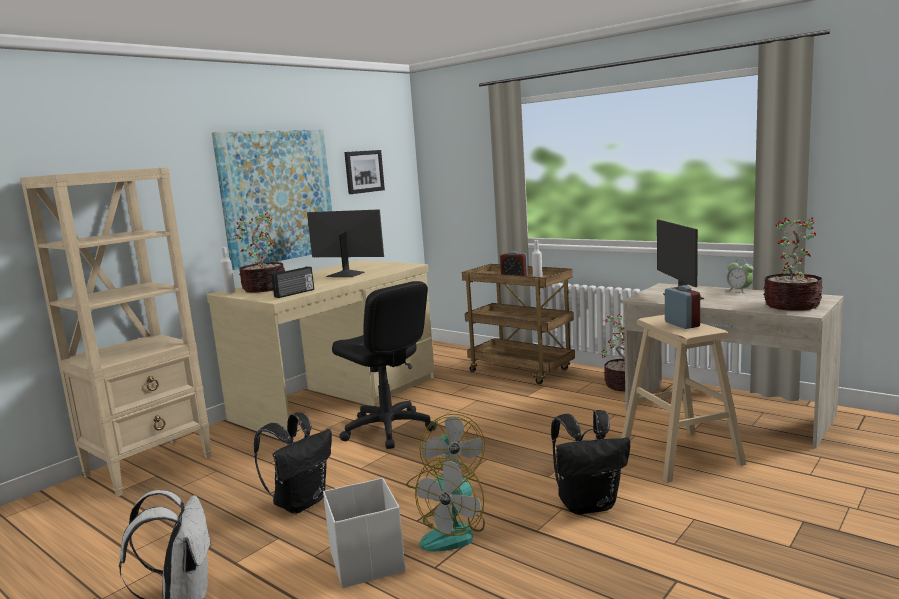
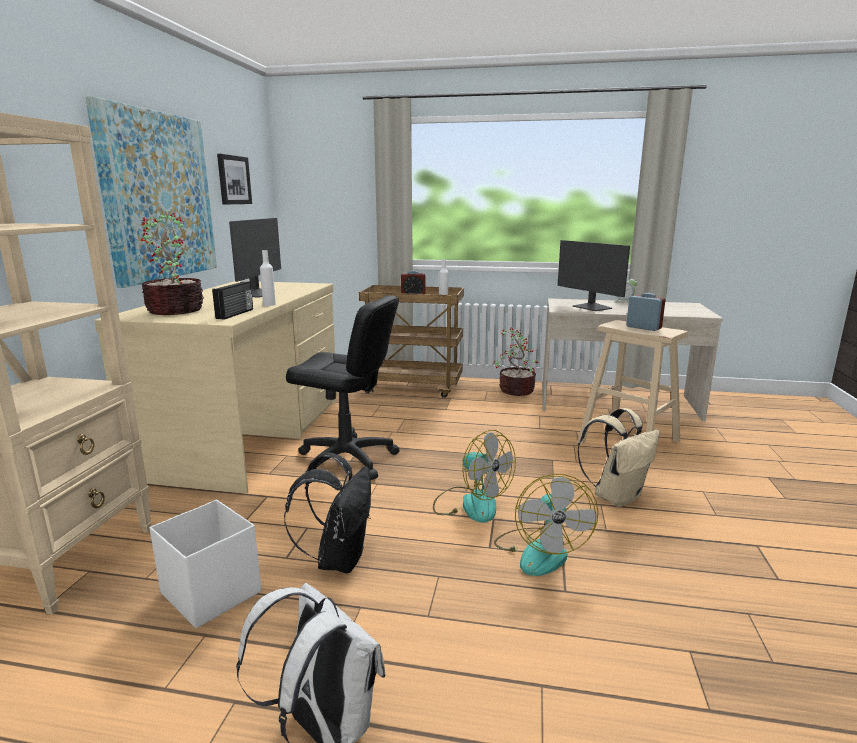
camera: 30 degrees left, 5 degrees up
(230, 292) = (130, 316): white bottle -> white bottle (269, 304)
(346, 274) = (256, 294): monitor -> monitor turned 105 degrees clockwise
(367, 561) = (492, 604): white storage box -> white storage box (211, 592)
(588, 504) = (616, 496): black backpack -> beige backpack
(792, 306) = (684, 311): potted plant -> none

